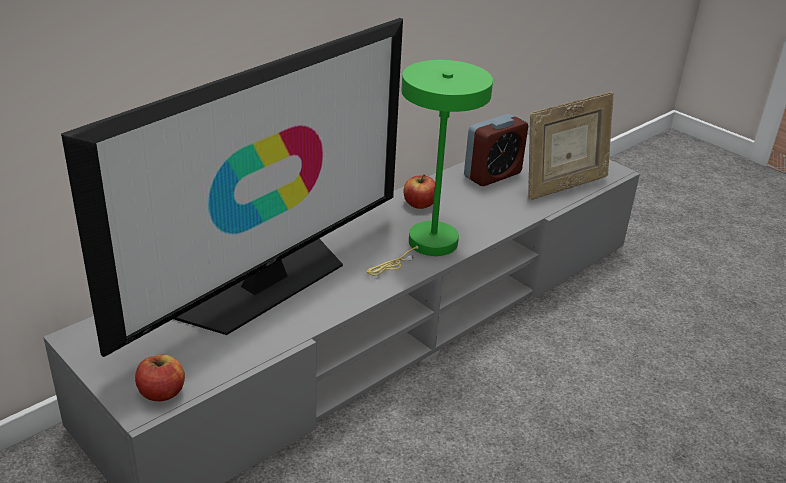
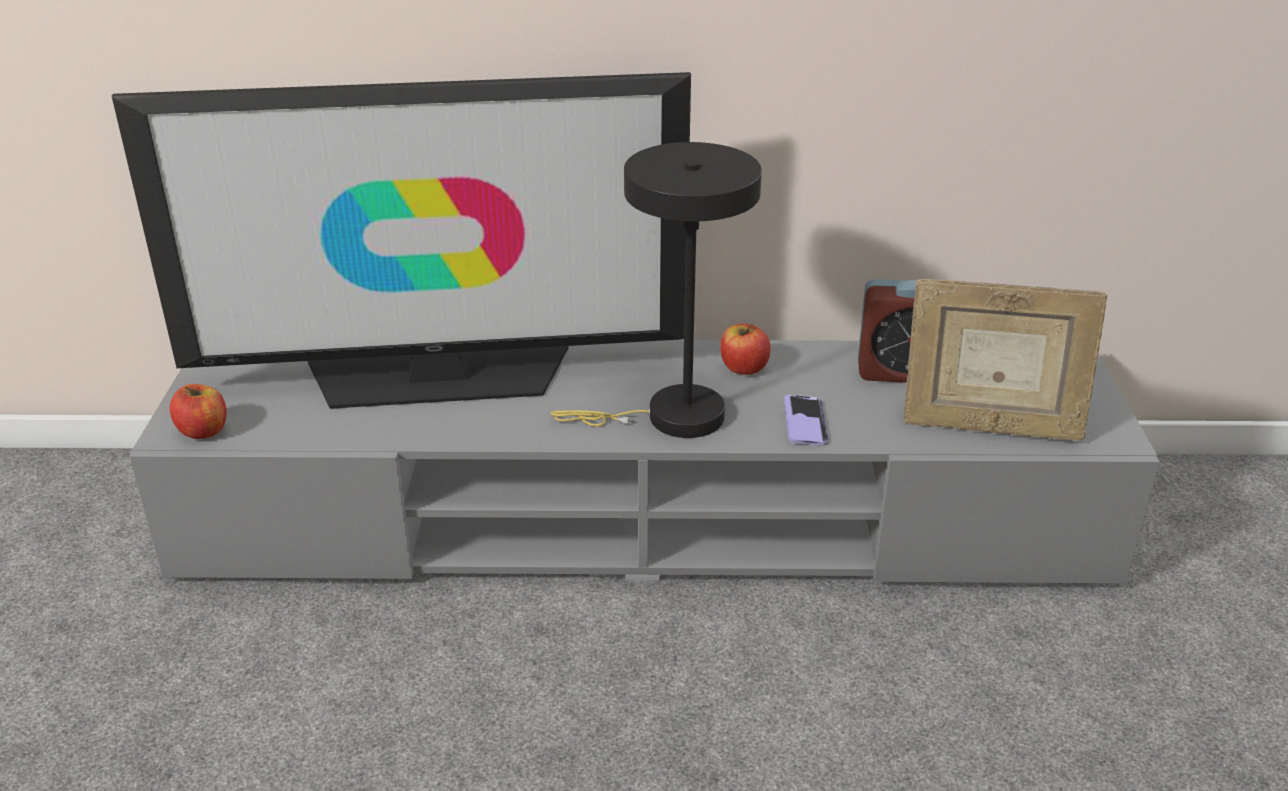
camera: 45 degrees right, 0 degrees up
(426, 246) = (671, 418): green table lamp -> black table lamp
(489, 219) = (805, 422): none -> phone

